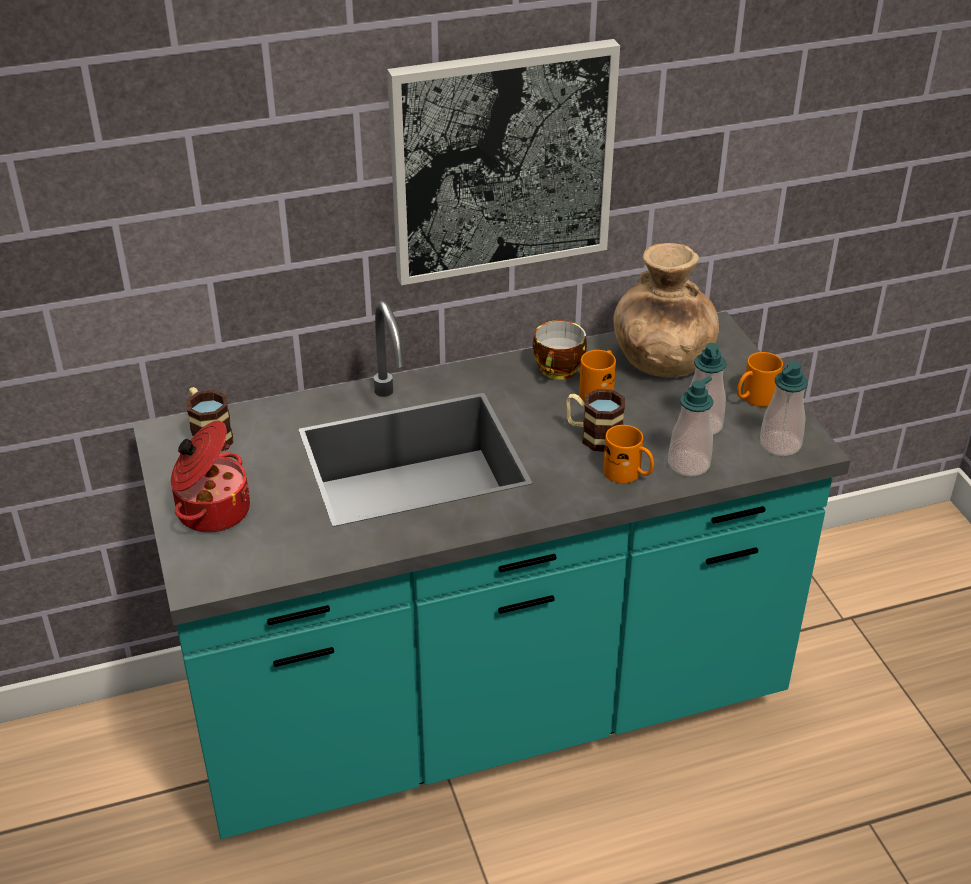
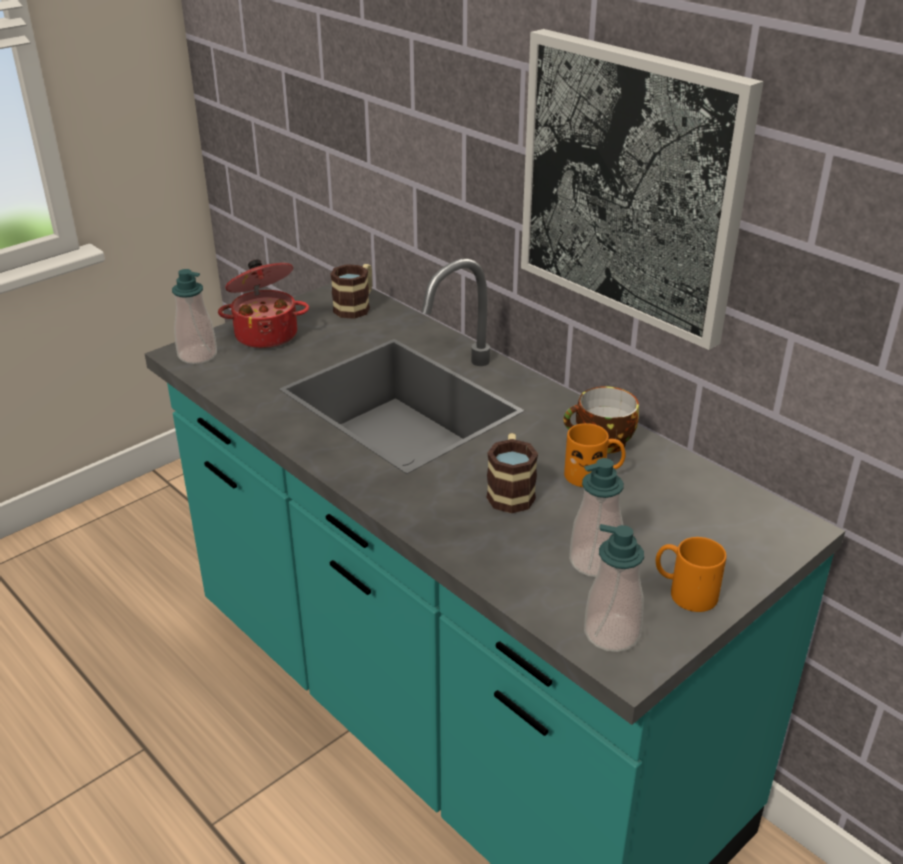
camera: 65 degrees right, 5 degrees down
(628, 474) = (465, 529): orange mug -> none
(661, 361) = (686, 504): brown vase -> none
(688, 464) = (514, 568): soap dispenser -> soap dispenser (197, 355)

